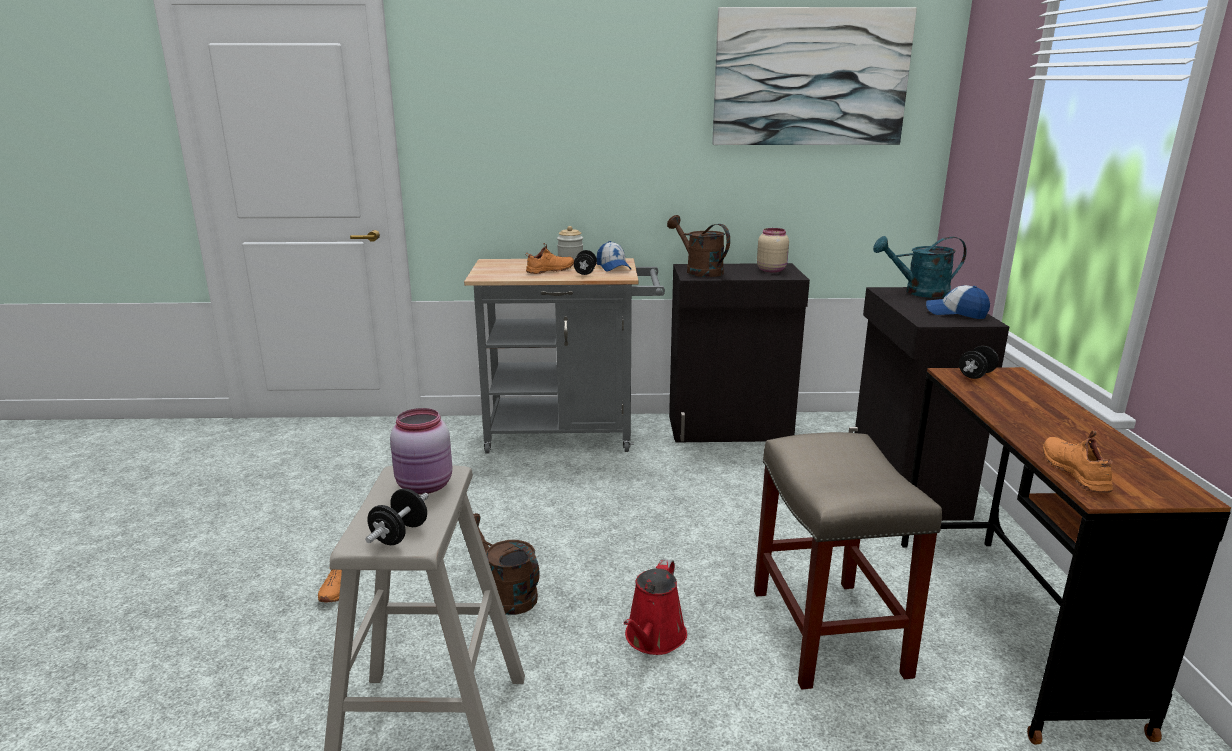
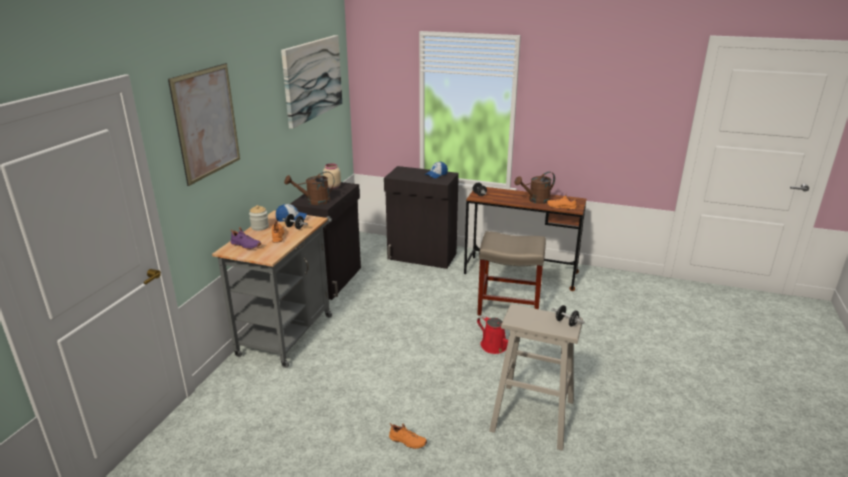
camera: 70 degrees left, 5 degrees up
(425, 486) = (527, 314): pink jar -> none
(505, 594) = (444, 382): brown watering can -> brown watering can (535, 200)
(509, 265) = (245, 245): none -> purple shoe
(510, 81) = (207, 123): none -> picture
(919, 292) = (402, 172): turquoise watering can -> none

